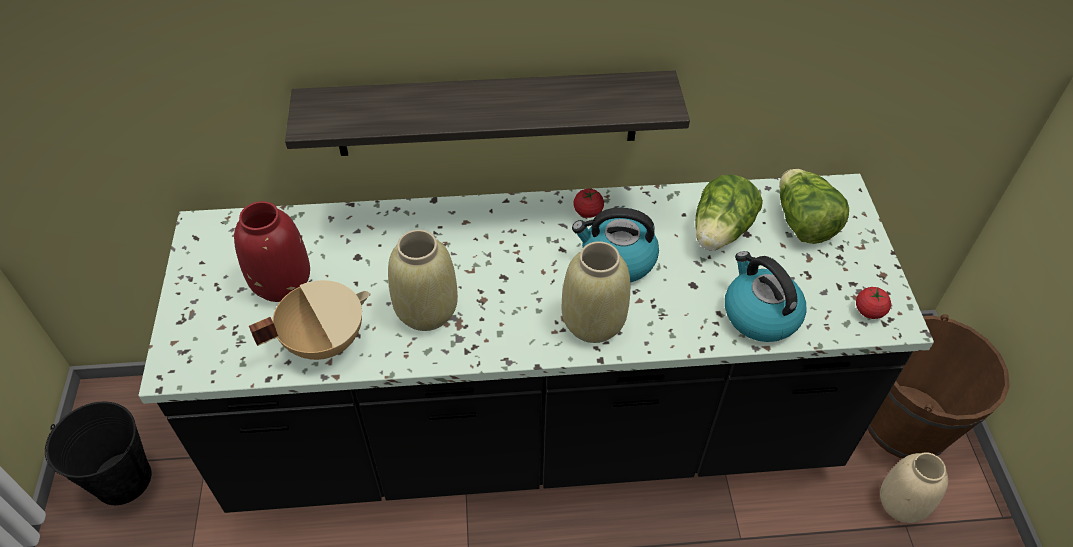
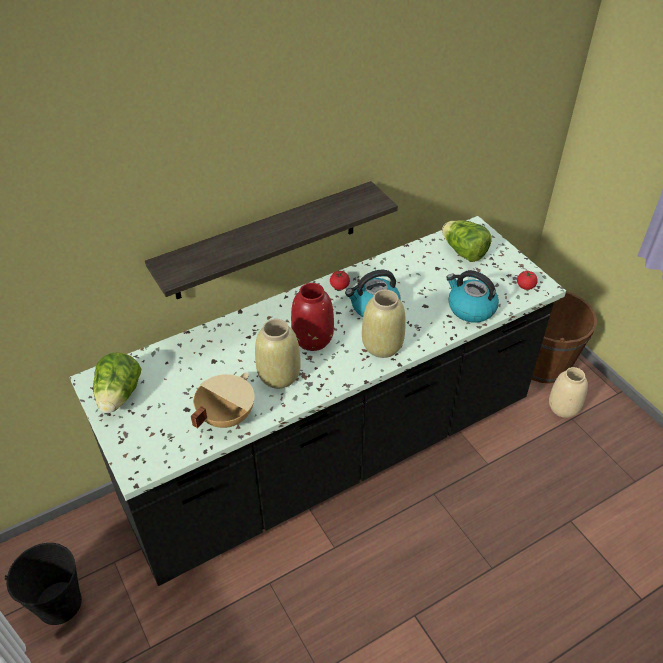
camera: 25 degrees left, 5 degrees down
(282, 281) = (173, 393): red vase -> red vase (312, 338)
(720, 233) = (422, 272): lettuce -> lettuce (119, 395)

